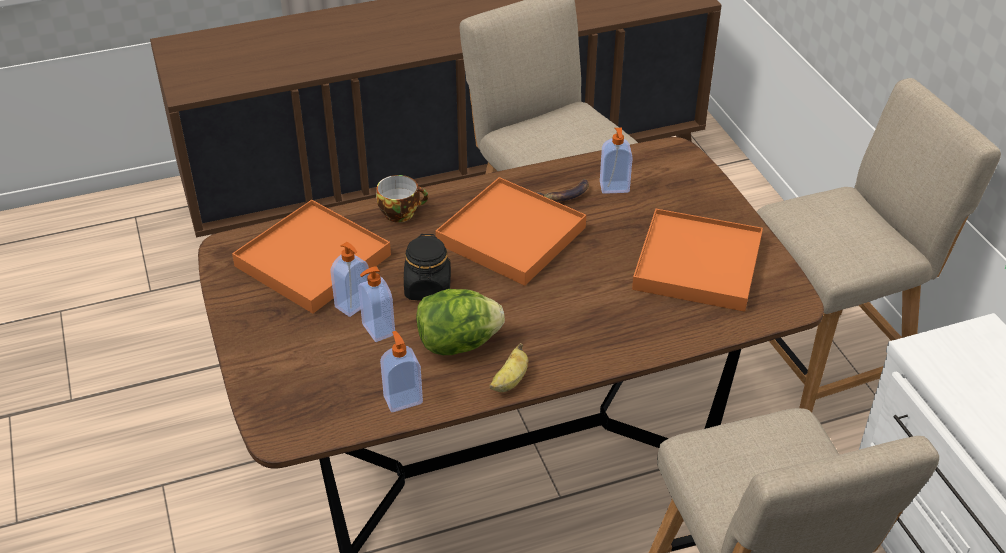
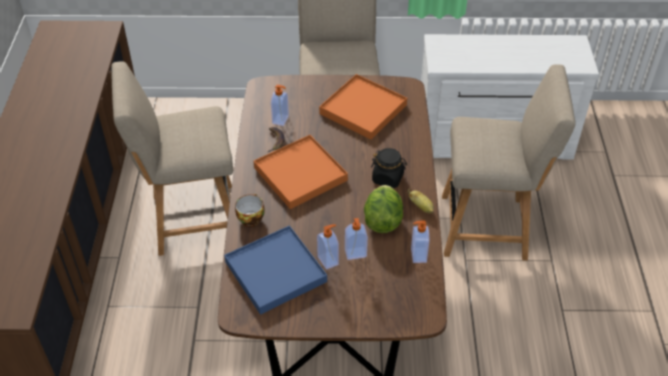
camera: 70 degrees left, 5 degrees up
(312, 261) = (275, 272): orange tray -> blue tray
(428, 288) = (329, 222): black jar -> black jar (388, 178)

